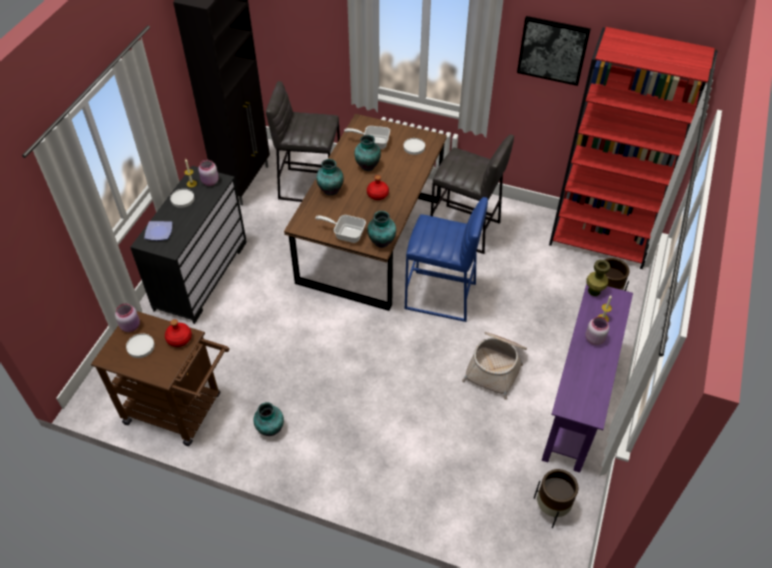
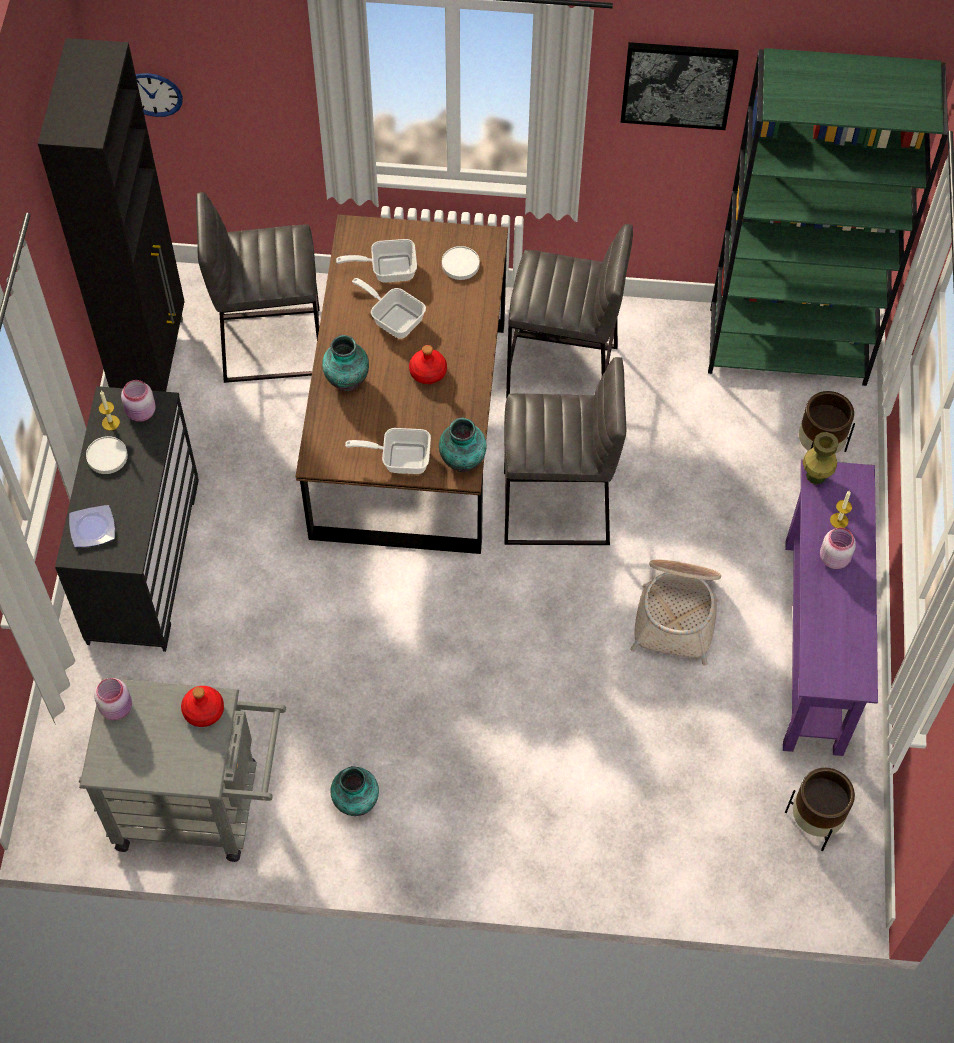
camera: 15 degrees left, 10 degrees up
(140, 346) = (147, 738): white plate -> none
(180, 410) = (201, 806): brown cart -> grey cart
(266, 25) = (152, 94): none -> wall clock
(367, 165) = (393, 318): vase -> frying pan
(441, 296) = (557, 509): blue stool -> grey stool
(600, 240) = (788, 346): red bookcase -> green bookcase

